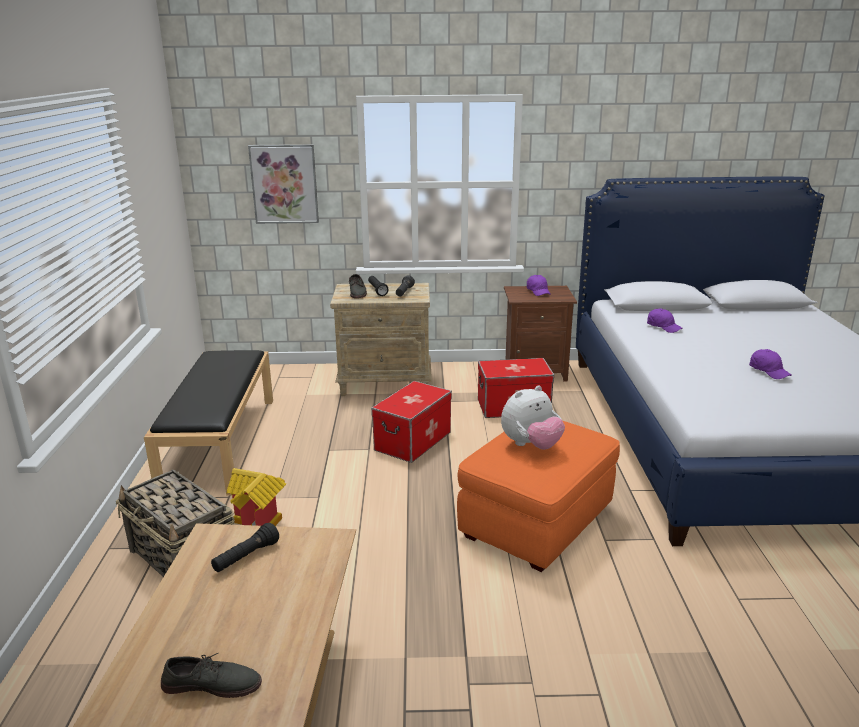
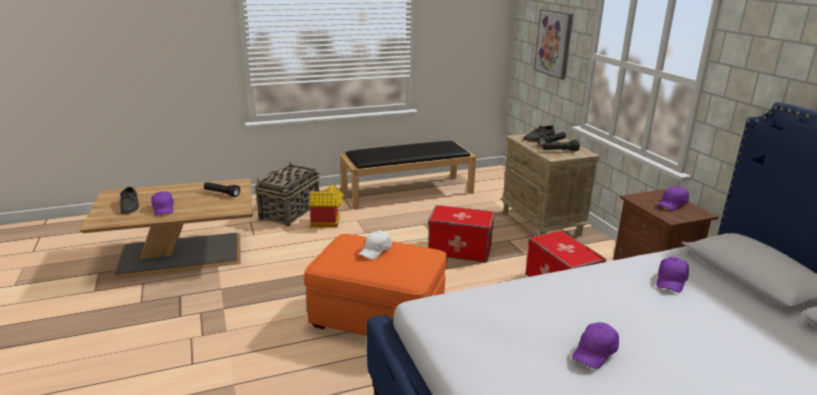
camera: 70 degrees right, 0 degrees up
(268, 631) = (163, 209): none -> purple cap
(531, 445) = (376, 251): plush toy -> white cap

